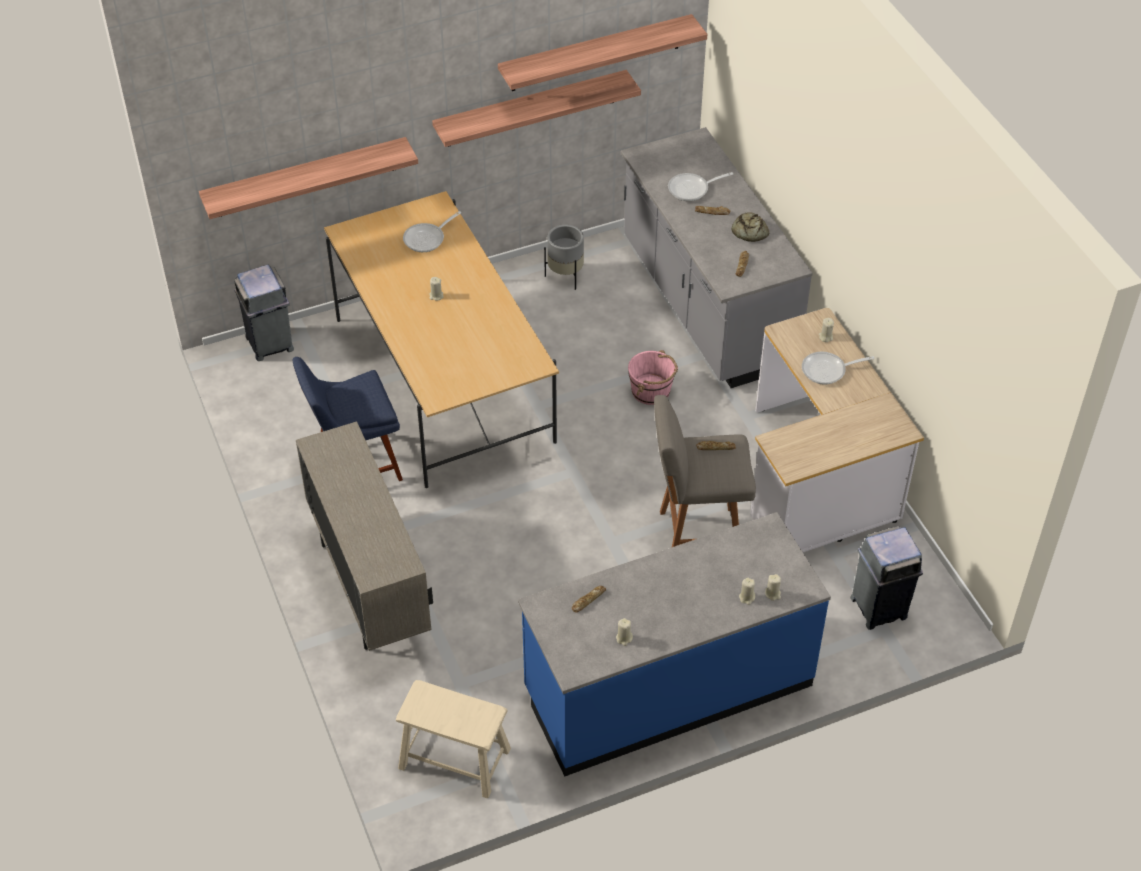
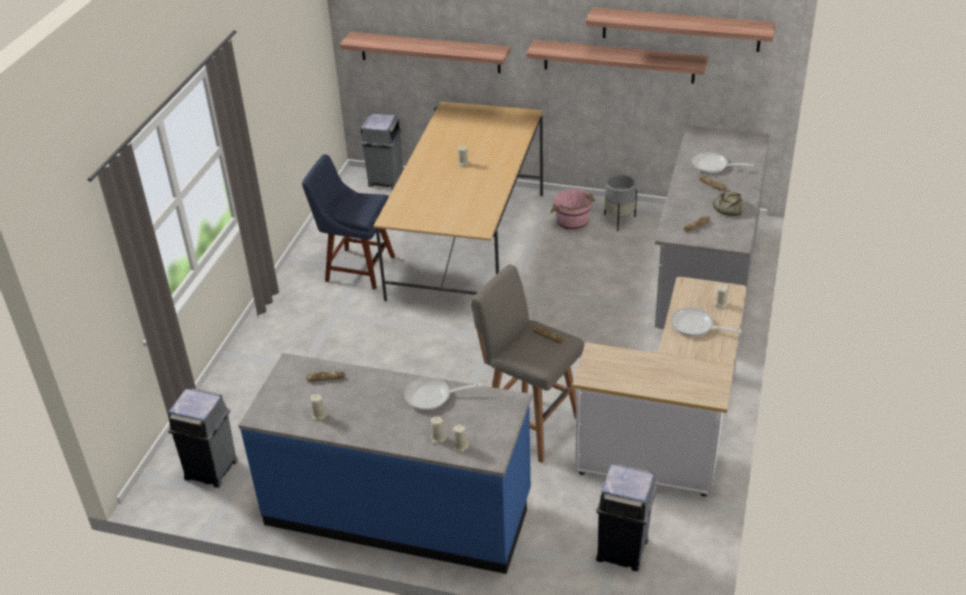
camera: 40 degrees right, 10 degrees down
(370, 587) = (283, 340): beige cabinet -> none
(427, 239) = (497, 130): frying pan -> frying pan (432, 397)
(454, 758) = (212, 470): beige stool -> grey trash can
(651, 391) = (603, 315): pink bucket -> pink bucket (573, 222)

